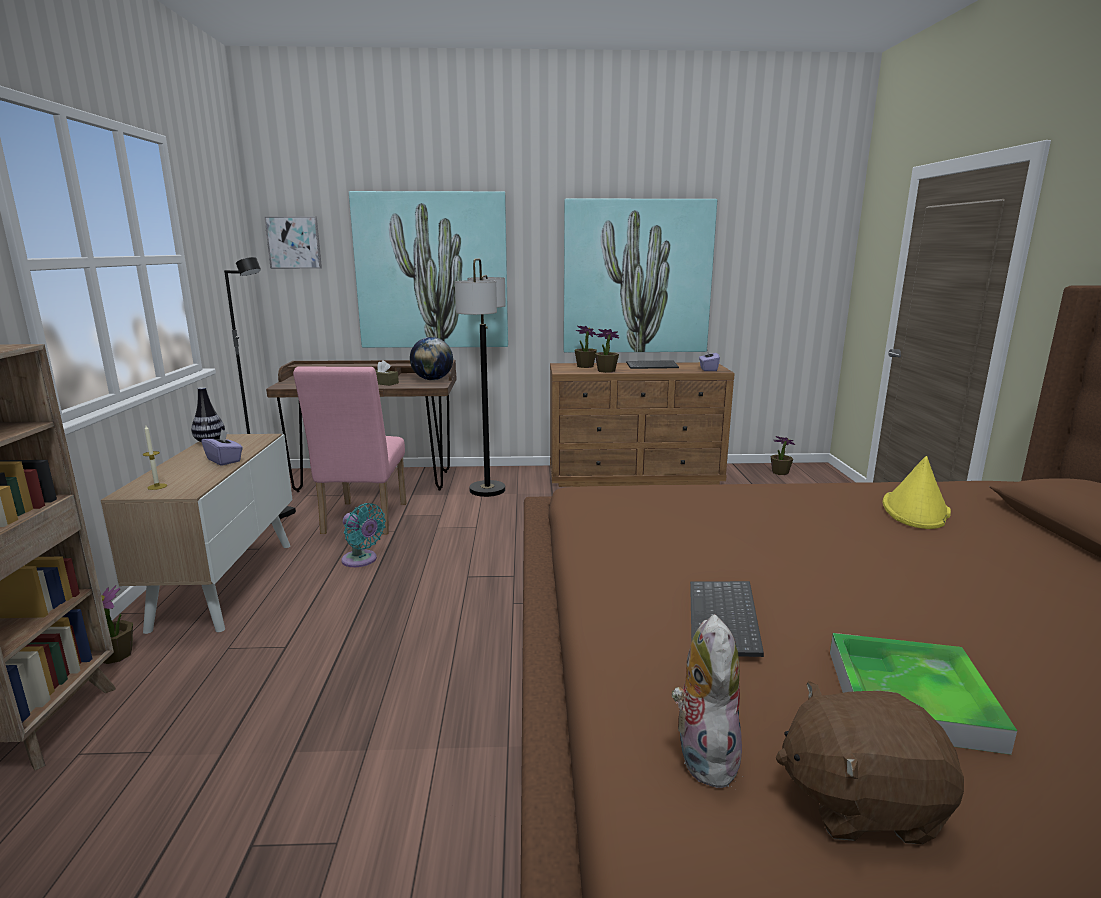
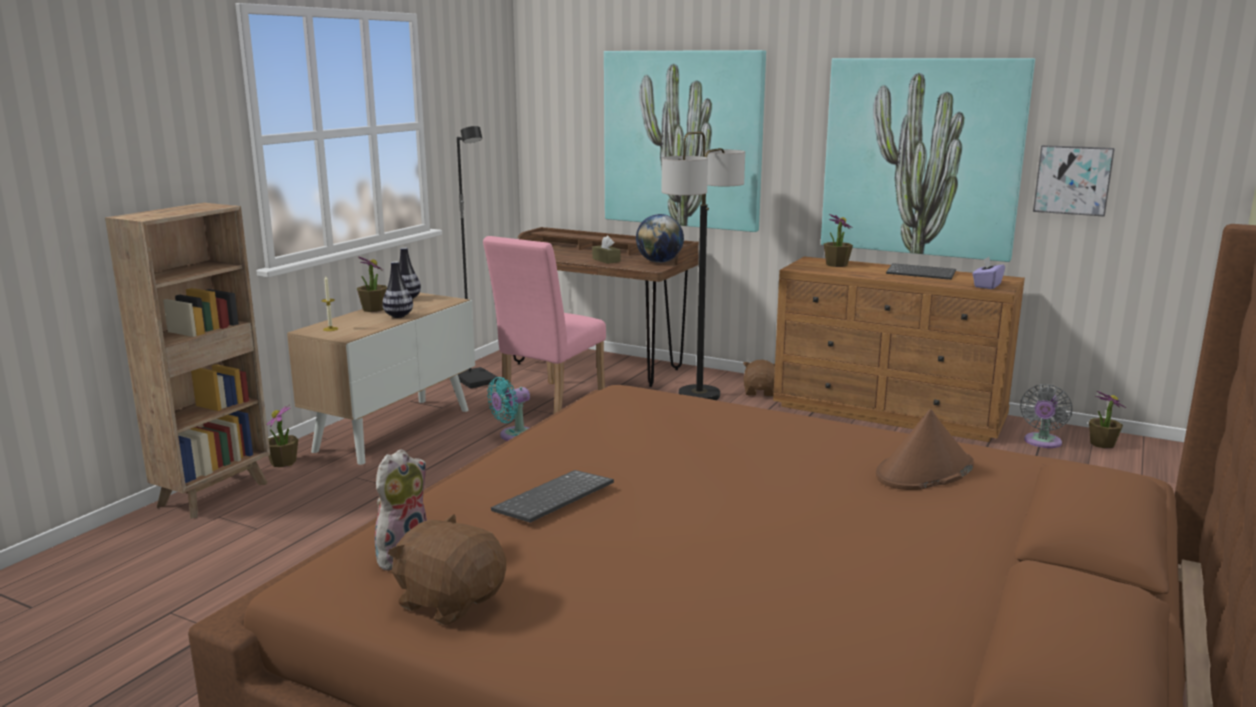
camera: 30 degrees right, 0 degrees up
(224, 460) = (398, 316): purple tissue box -> vase
(294, 242) = (553, 104): picture -> picture (1073, 180)
(361, 560) = (513, 436): turquoise fan -> turquoise fan turned 75 degrees clockwise
(530, 478) = (760, 392): none -> brown plush toy
(606, 371) = (849, 273): potted plant -> potted plant (373, 309)
(748, 478) = (1042, 442): none -> grey fan
(910, 698) = (592, 574): tray -> none
(915, 510) = (924, 471): yellow hat -> brown hat

